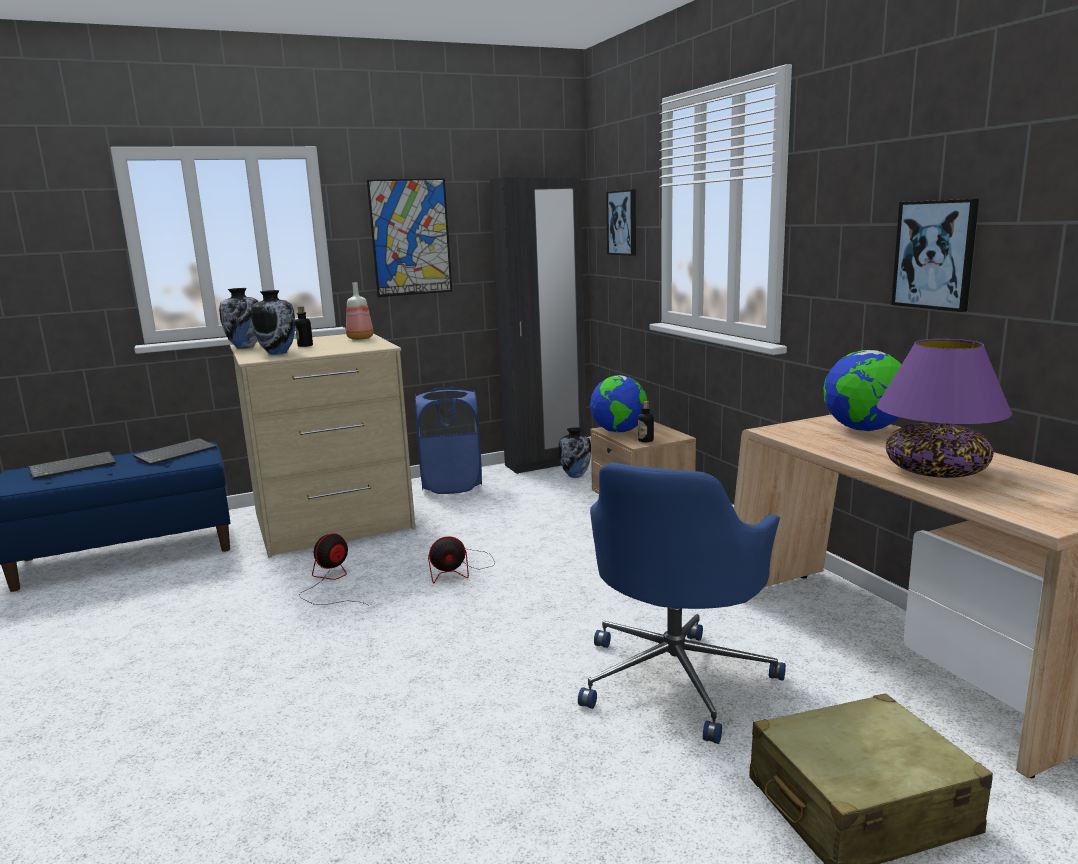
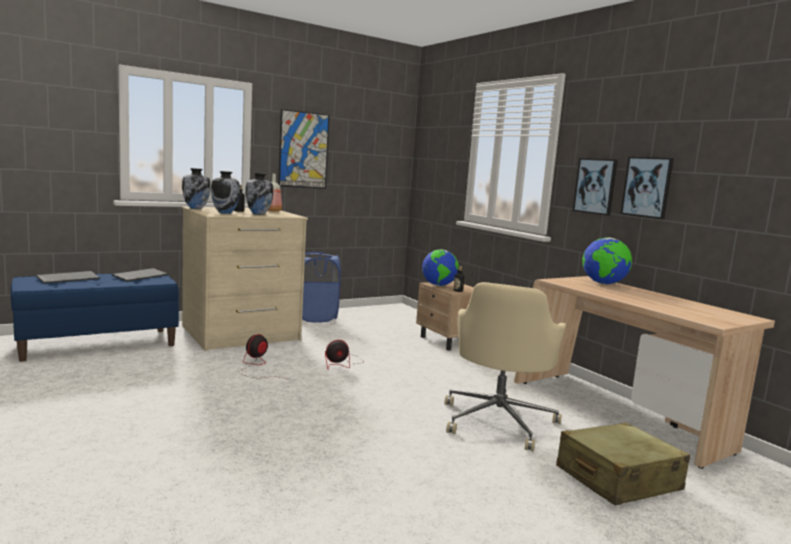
camera: 10 degrees left, 5 degrees down
(546, 463) = (374, 309): black wardrobe -> none
(576, 475) = (397, 317): vase -> vase (259, 214)
(623, 223) = (440, 156): picture -> picture (595, 186)
(676, 677) = (498, 421): blue office chair -> beige office chair
(935, 470) = (651, 302): purple table lamp -> none

